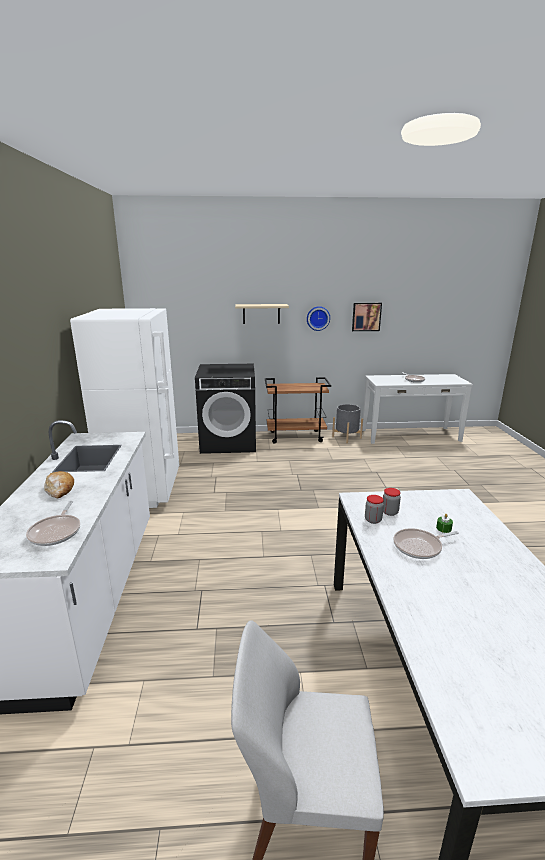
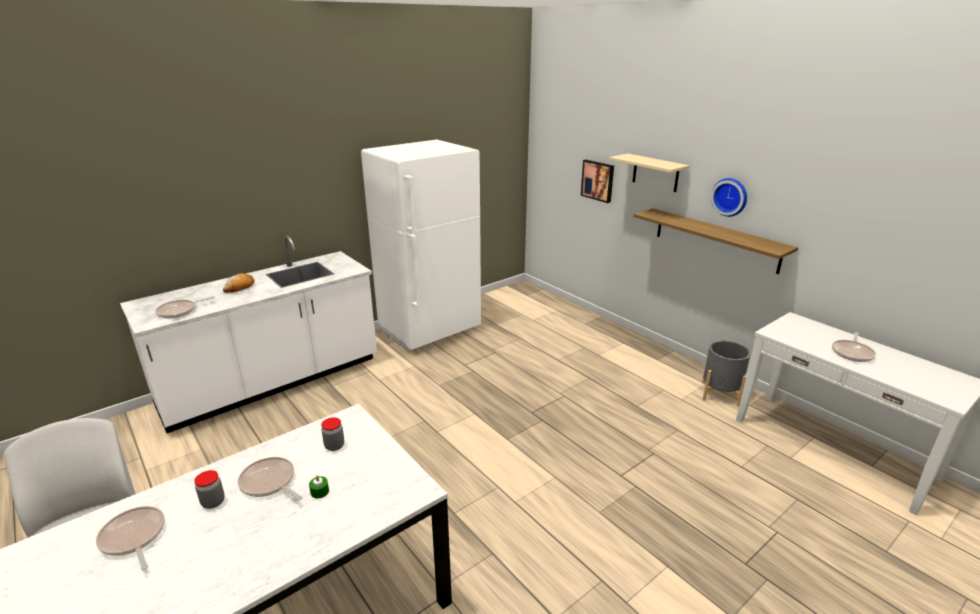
camera: 55 degrees right, 5 degrees up
(229, 442) = (575, 326): black washing machine -> none
(296, 437) = (657, 358): brown cart -> none
(312, 347) = (715, 239): none -> shelf
(366, 316) = (811, 213): picture -> picture (598, 180)
(373, 520) = (310, 439): jar -> jar (213, 502)
(461, 627) = (133, 538): none -> frying pan

